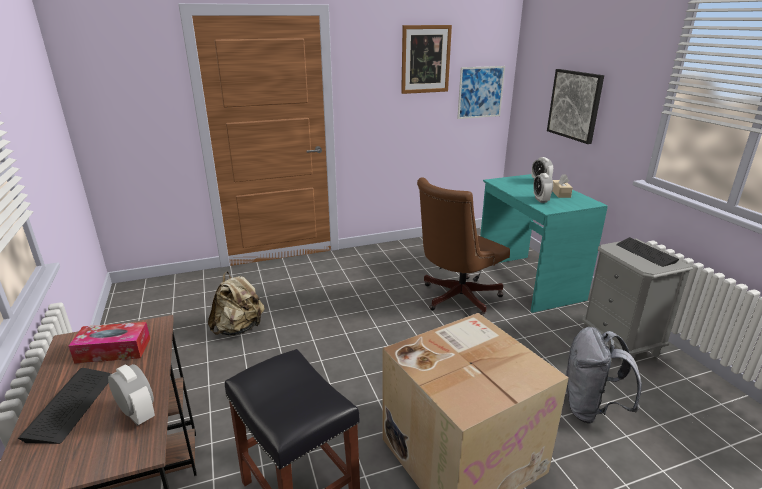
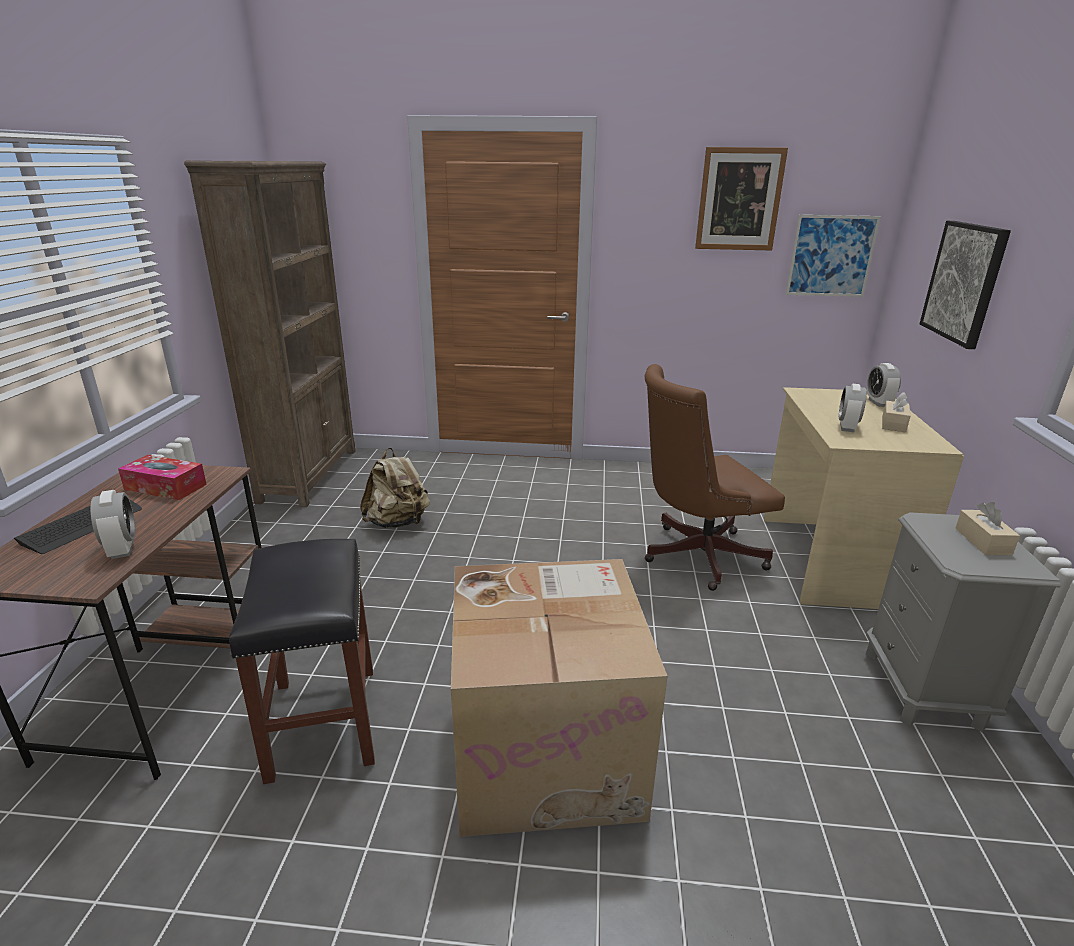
camera: 25 degrees right, 0 degrees up
(131, 308) = (309, 475): none -> brown bookcase
(527, 282) = (828, 560): turquoise desk -> beige desk
(590, 408) = (789, 763): grey backpack -> none
(645, 253) = (982, 541): keyboard -> beige tissue box

